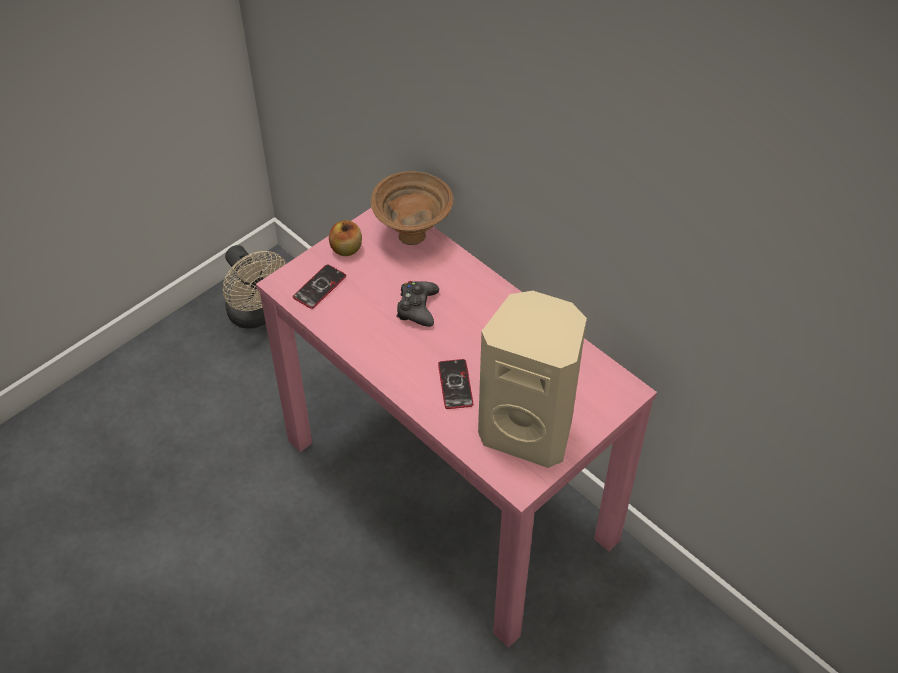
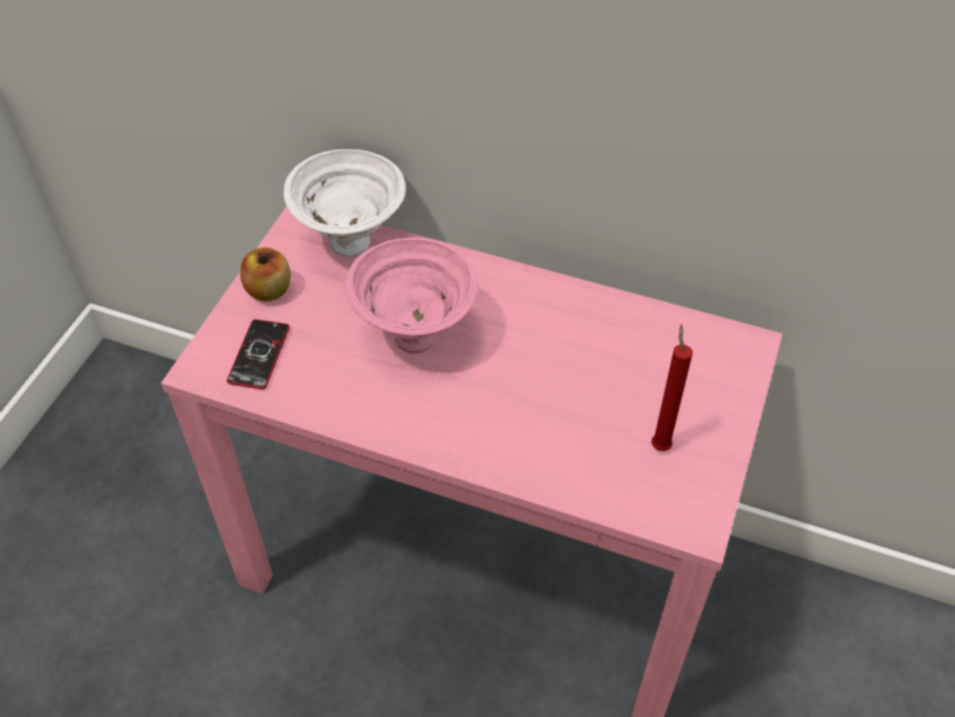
camera: 25 degrees left, 0 degrees up
(257, 315) = (118, 437): beige fan -> none
(413, 234) = (351, 241): brown bowl -> white bowl
(417, 308) = (413, 335): black game controller -> pink bowl
(455, 384) = (526, 420): phone -> none
(528, 430) = (660, 444): beige speaker -> red candle

